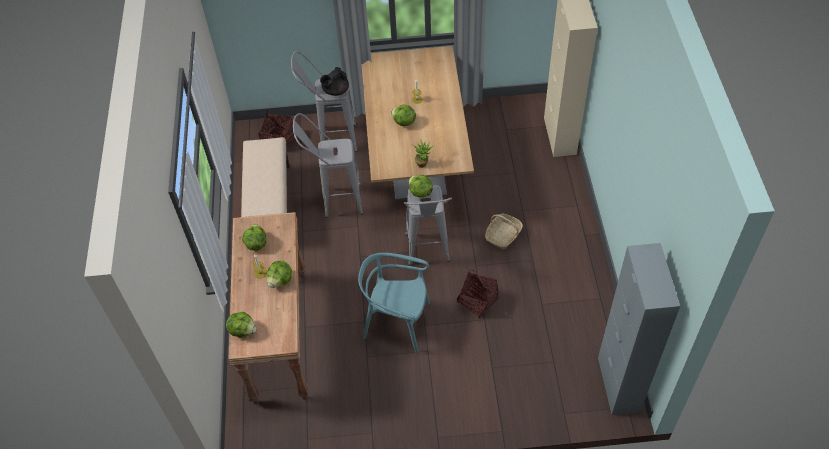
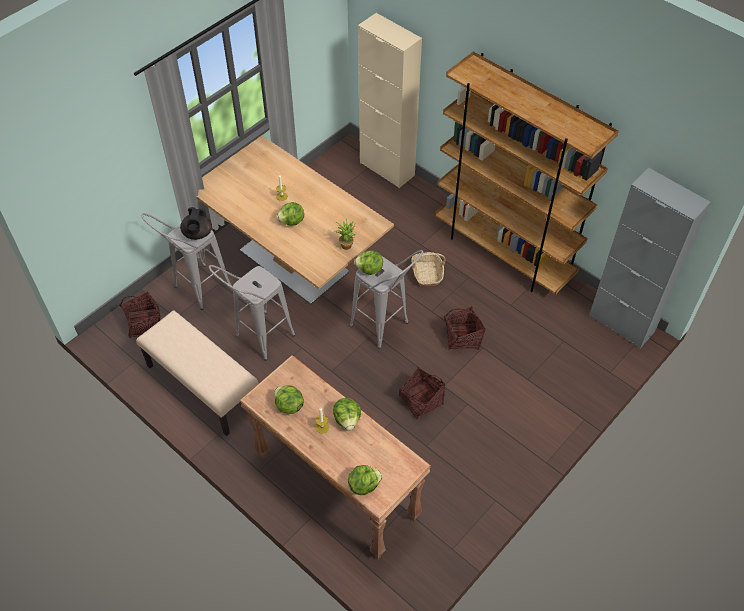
camera: 45 degrees left, 0 degrees up
(397, 323) = (420, 400): turquoise chair -> basket
(581, 261) = (503, 253): none -> brown bookcase

